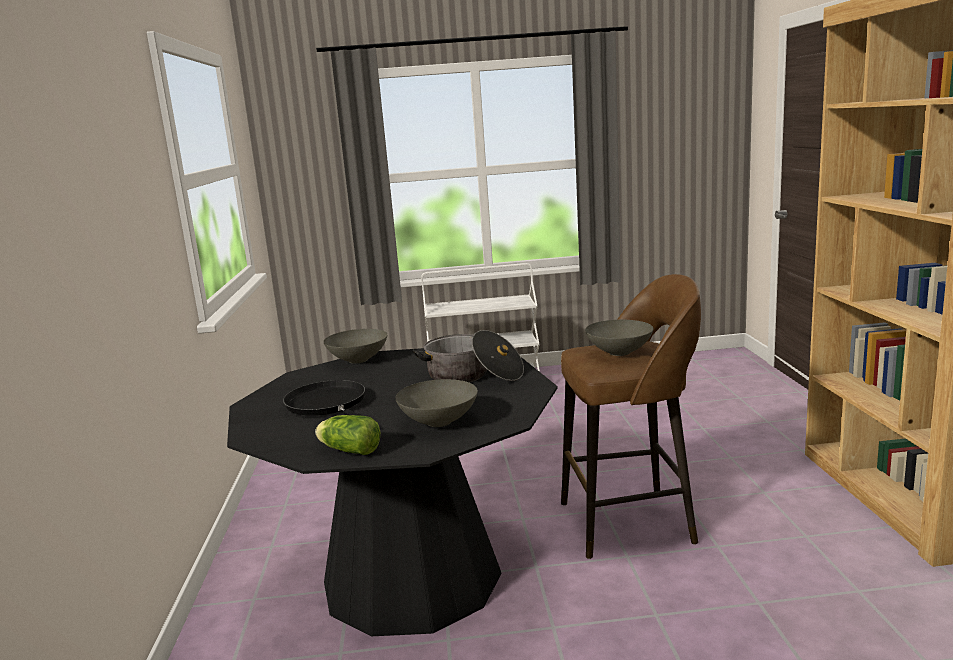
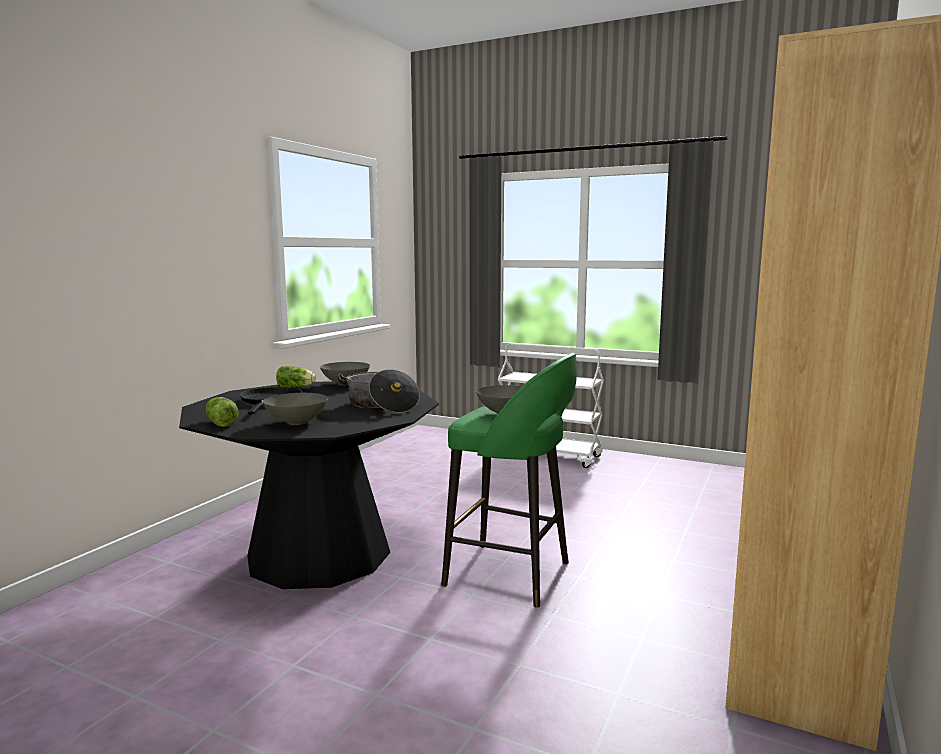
camera: 30 degrees right, 5 degrees down
(310, 379) = (296, 387): none -> lettuce
(630, 522) = (511, 575): brown stool -> green stool

